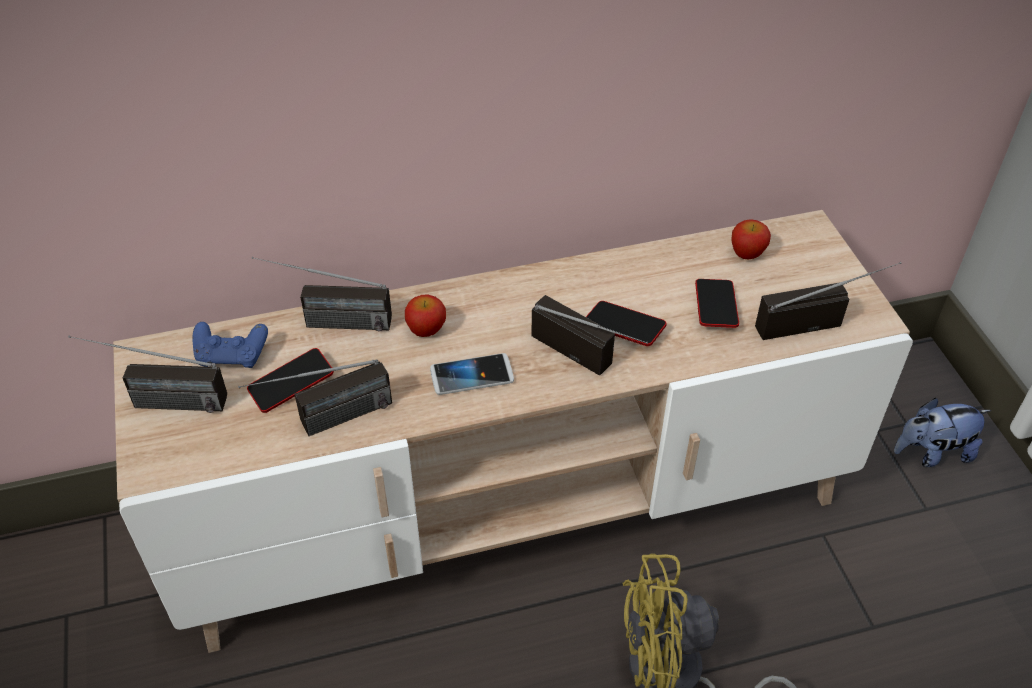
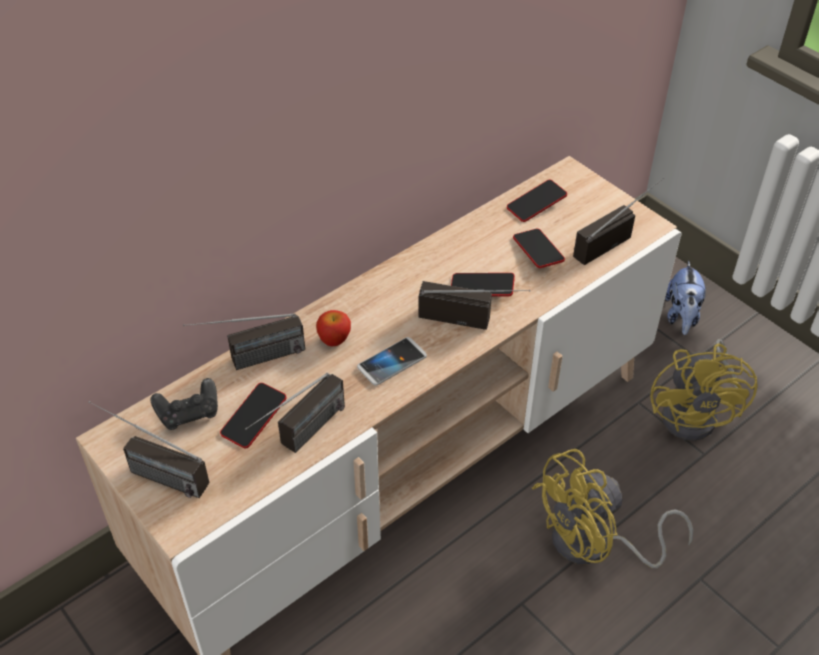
camera: 25 degrees left, 0 degrees up
(156, 402) = (150, 472): radio -> radio turned 45 degrees clockwise
(232, 356) = (189, 413): blue game controller -> black game controller
(747, 253) = (536, 204): apple -> phone
(889, 576) = (696, 414): none -> yellow fan
(932, 452) = (681, 316): plush toy -> plush toy turned 45 degrees counterclockwise

